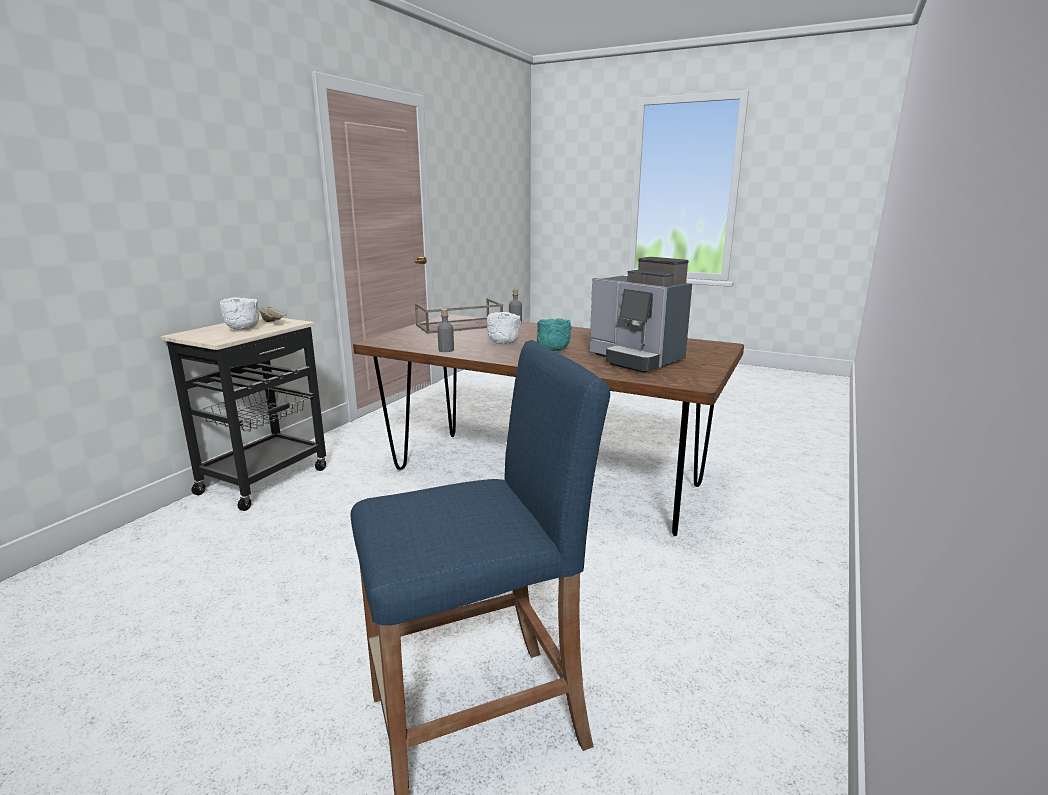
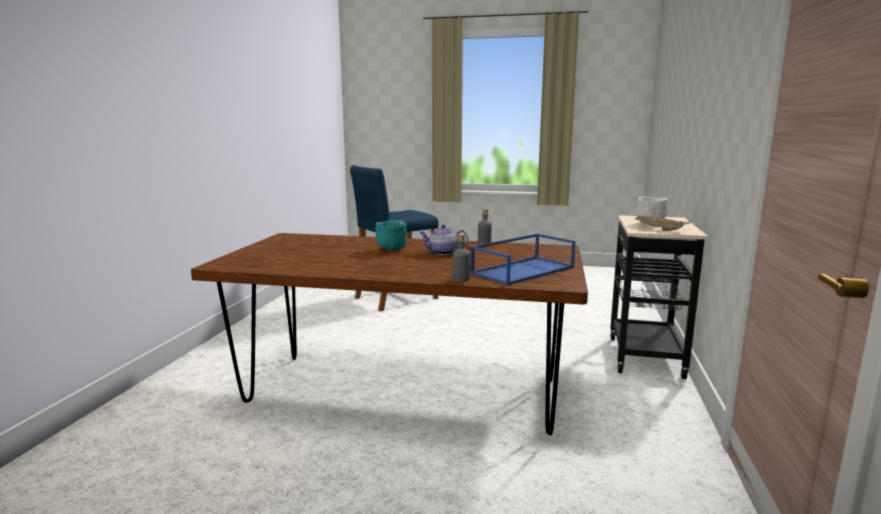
camera: 165 degrees right, 5 degrees down
(459, 326) = (523, 270): brown tray -> blue tray
(503, 344) = (443, 253): white bowl -> teapot
(636, 360) = (318, 247): coffee machine -> none

